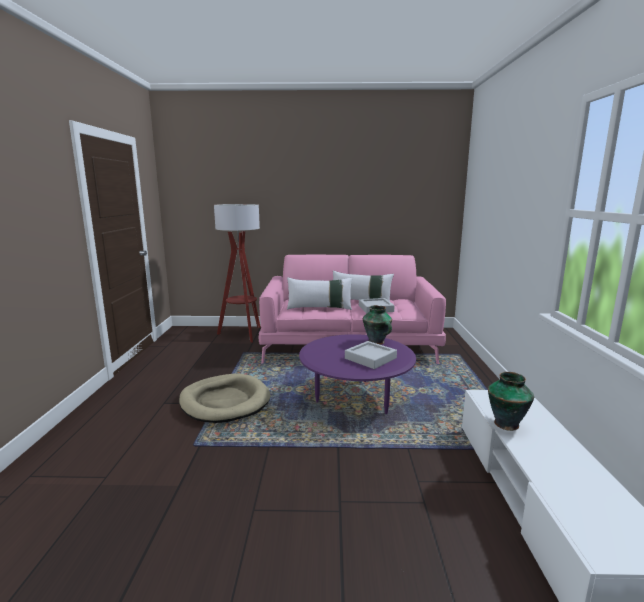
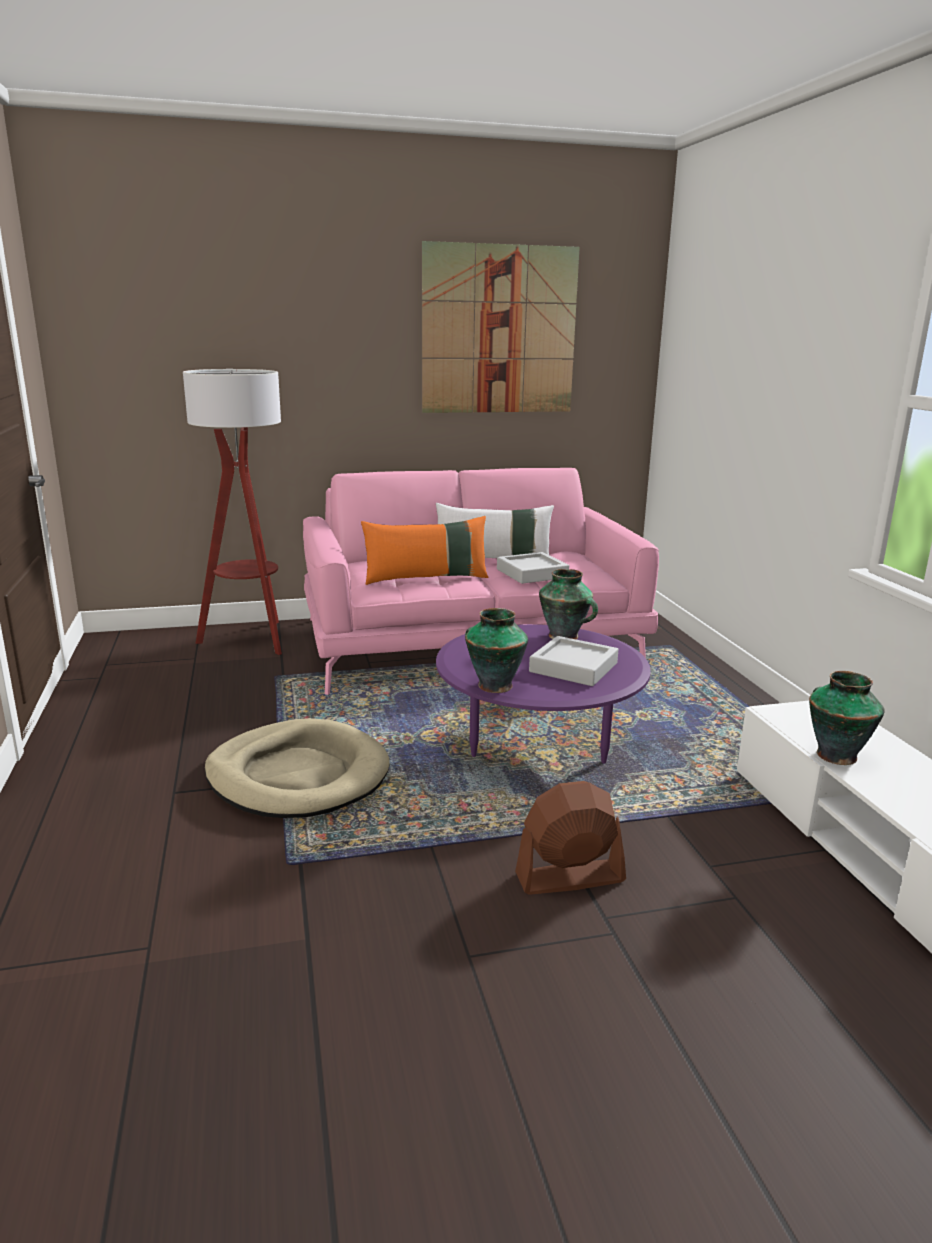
camera: 15 degrees left, 5 degrees up
(319, 308) = (426, 578): white pillow -> orange pillow
(320, 363) = (493, 685): none -> vase
(332, 475) = (569, 877): none -> brown fan
(374, 184) = (499, 330): none -> picture

